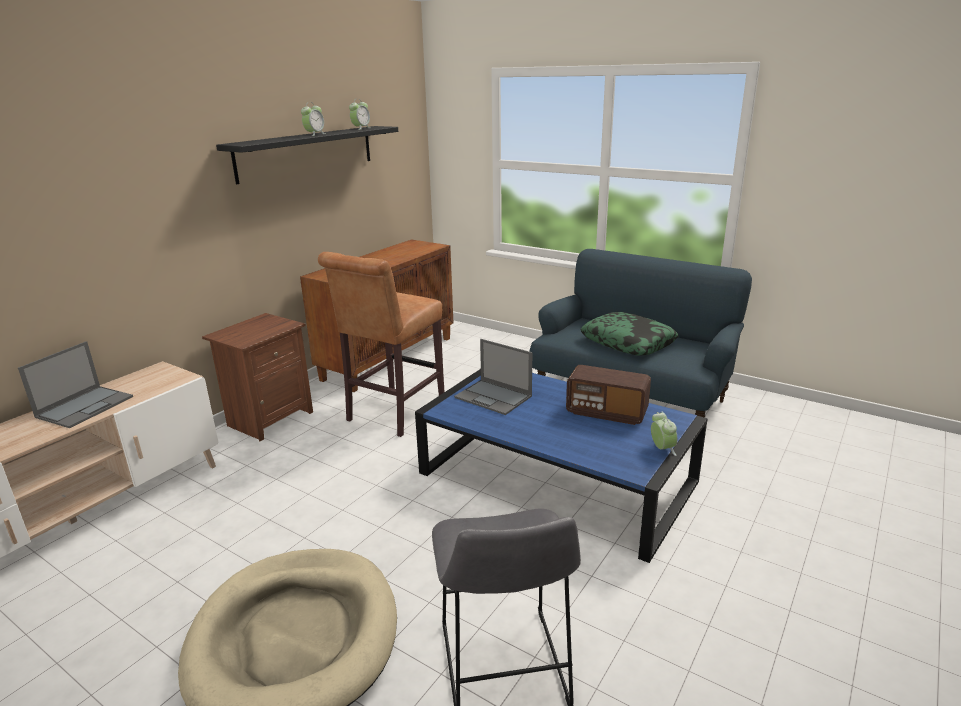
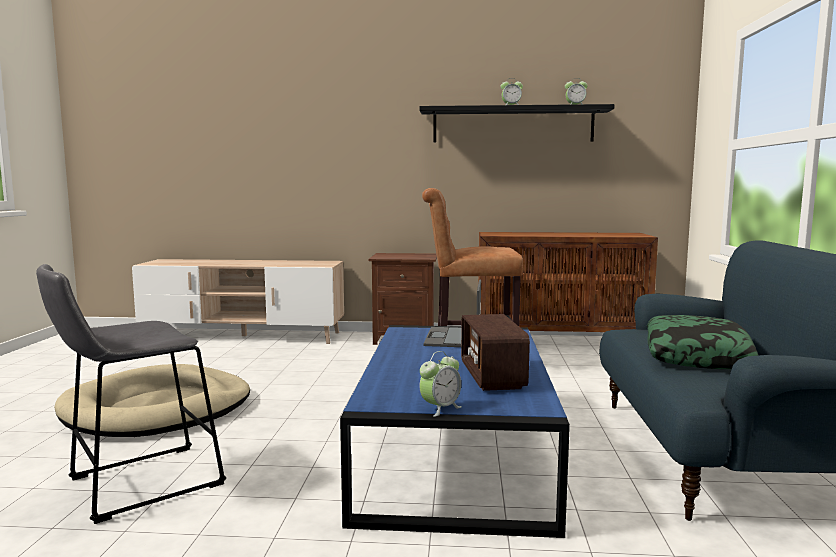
camera: 60 degrees right, 15 degrees down
(86, 406) = (268, 263): laptop -> none

